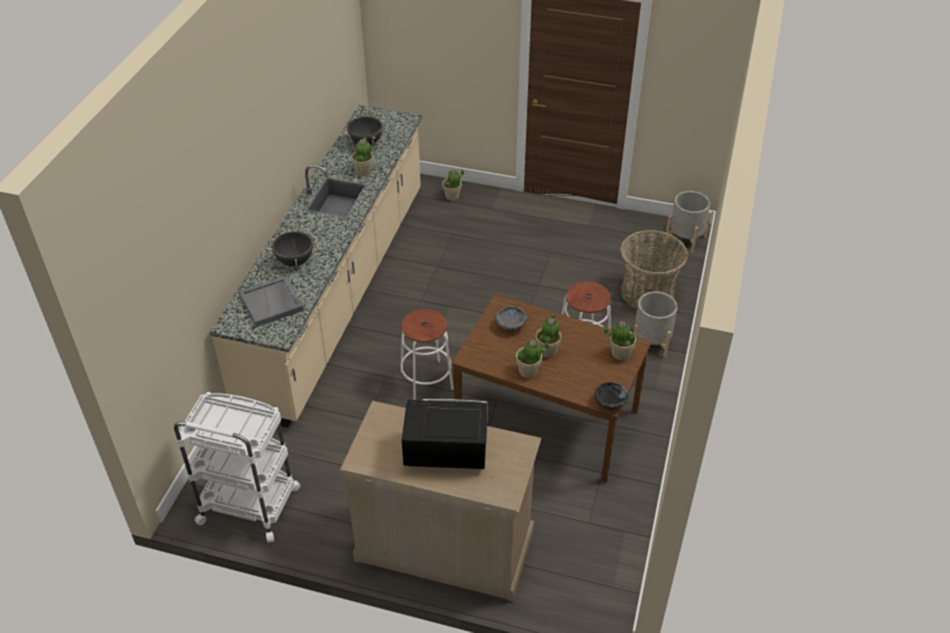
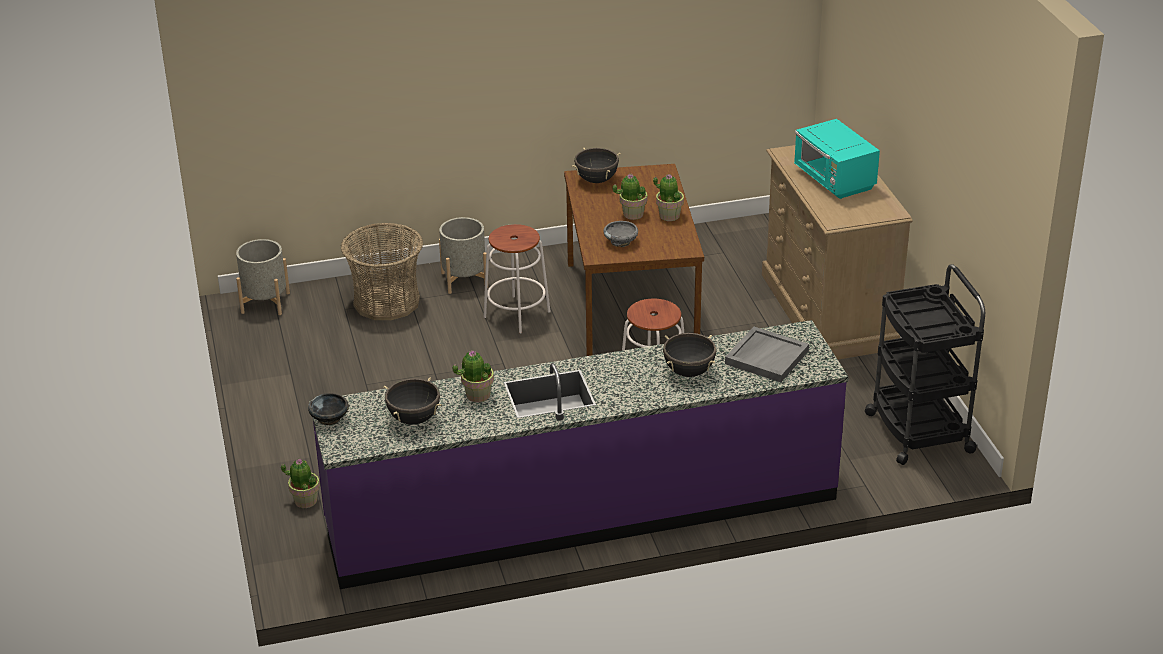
camera: 120 degrees left, 10 degrees down
(249, 505) = (918, 432): white cart -> black cart
(338, 294) = (582, 512): beige counter -> purple counter
(445, 451) = (834, 180): black microwave -> turquoise microwave
(610, 403) = (663, 169): black bowl -> black bowl (329, 418)
(620, 353) = (596, 180): potted plant -> black cooking pot

